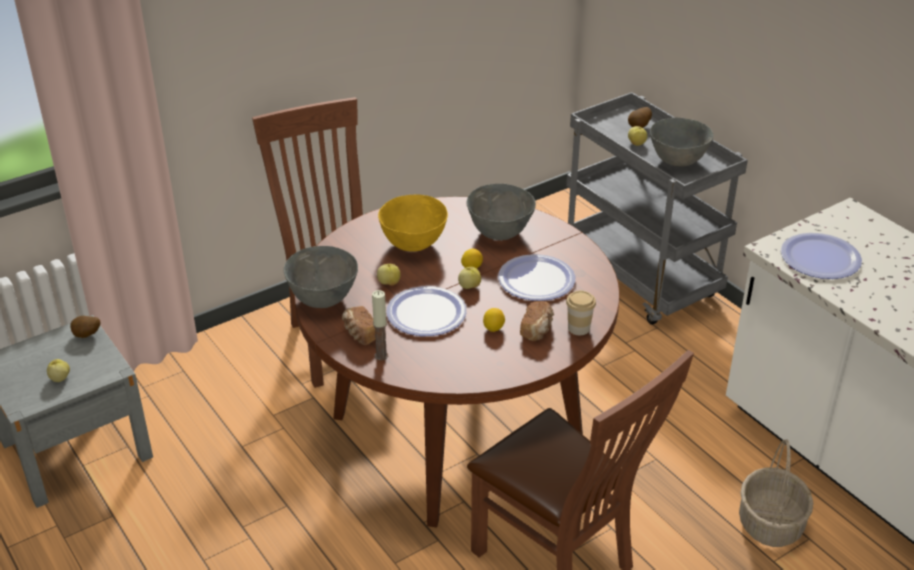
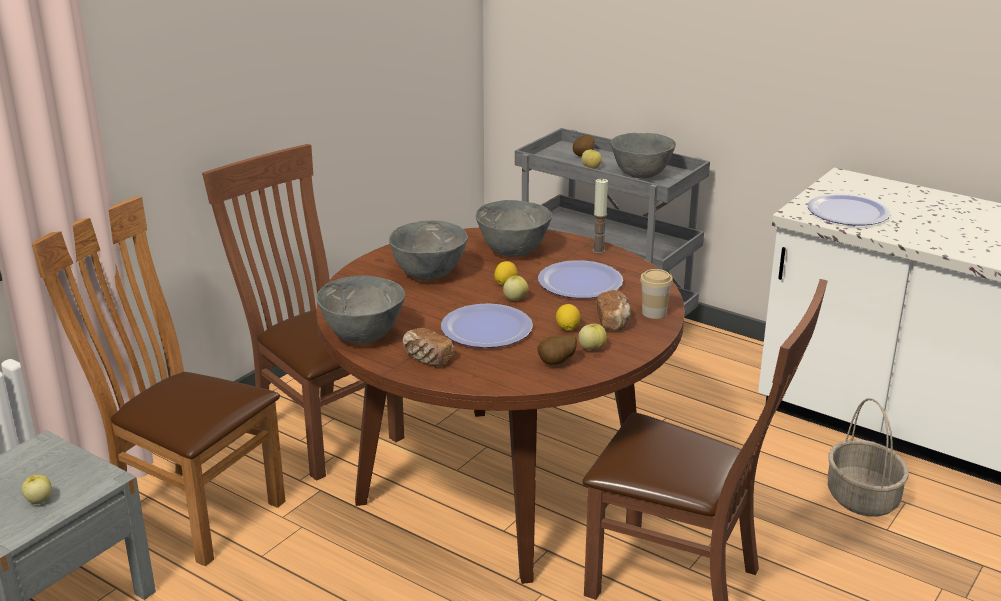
camera: 20 degrees left, 10 degrees down
(87, 336) = (51, 451): potato -> potato (557, 363)
(208, 389) = (189, 508): none -> brown chair
(381, 356) = (465, 372): candle -> candle (598, 251)
(389, 283) = (426, 310): apple -> apple (592, 348)
(413, 244) = (428, 275): yellow bowl -> grey bowl

